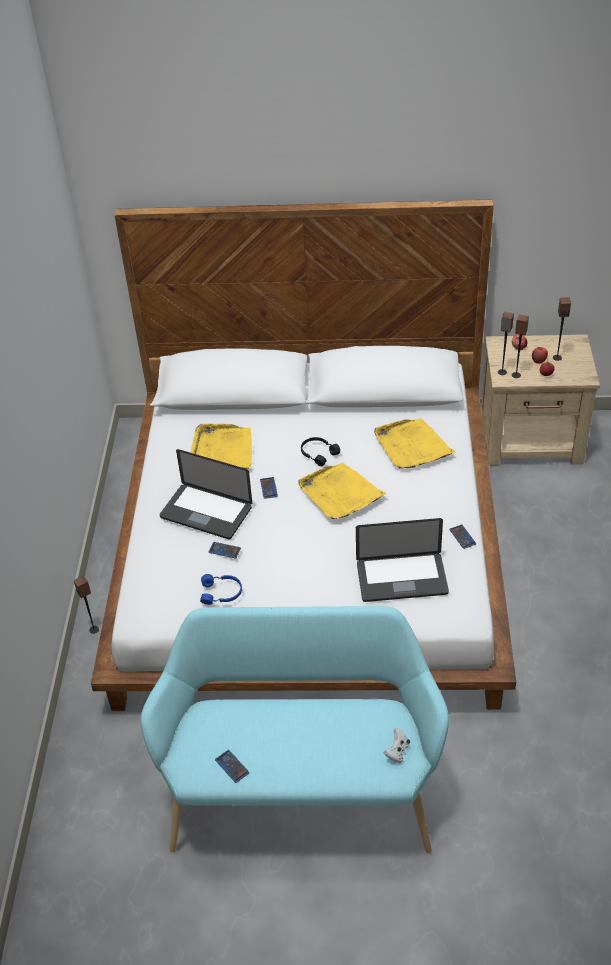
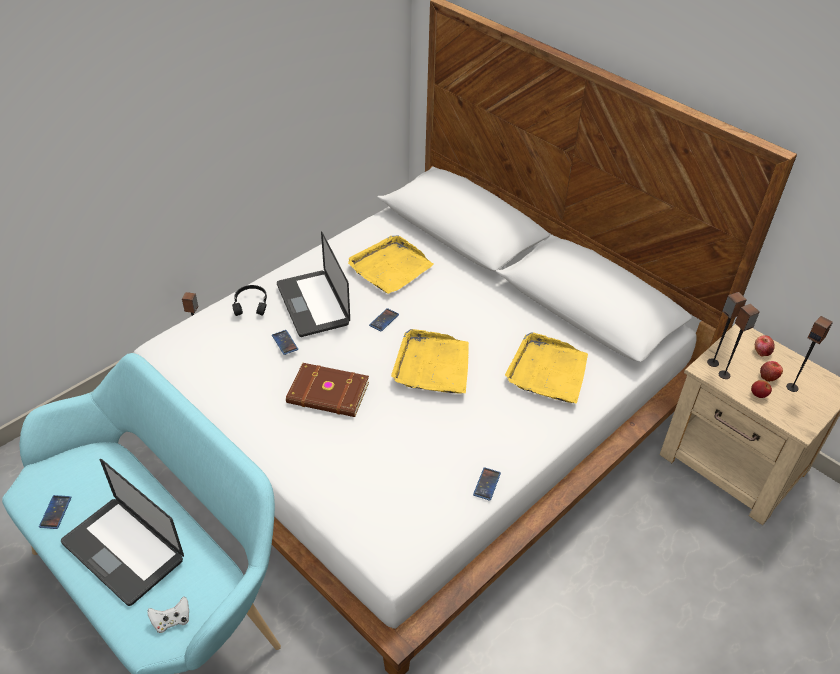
camera: 40 degrees right, 0 degrees up
(221, 593) = (239, 374): blue headphones -> none
(298, 560) = (328, 394): none -> brown book
(318, 453) = (460, 321): black headphones -> black headphones (251, 304)
(402, 578) = (385, 476): laptop -> laptop (123, 551)

